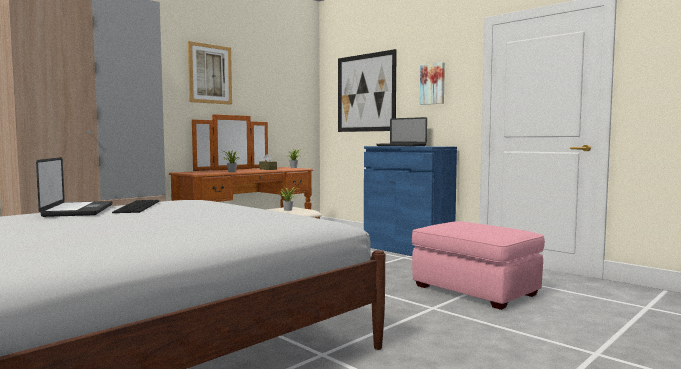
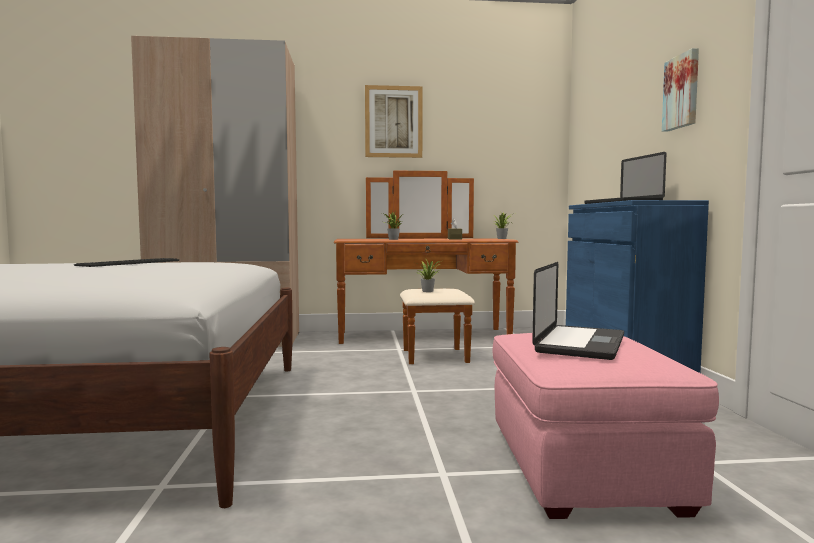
camera: 40 degrees right, 0 degrees up
(78, 210) = (78, 262): laptop -> laptop (580, 344)
(365, 93) = (608, 125): picture -> none

